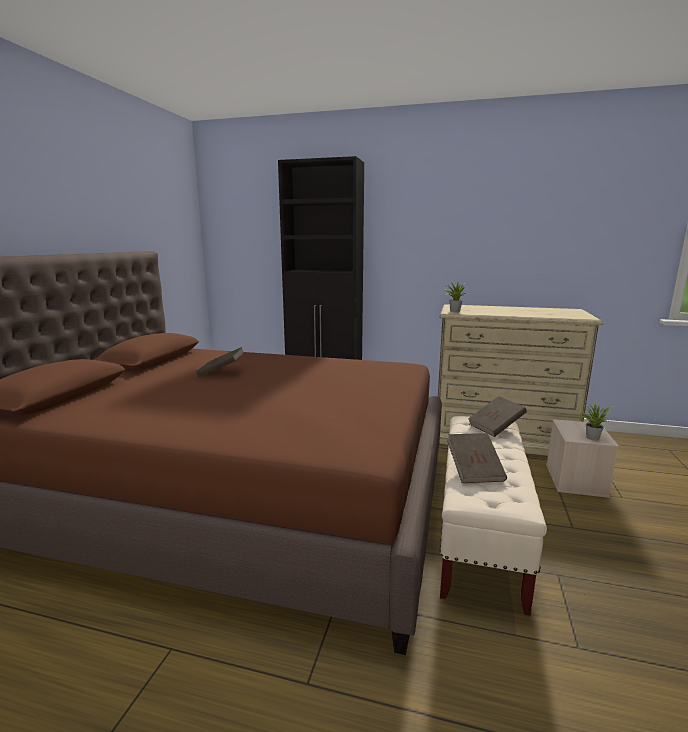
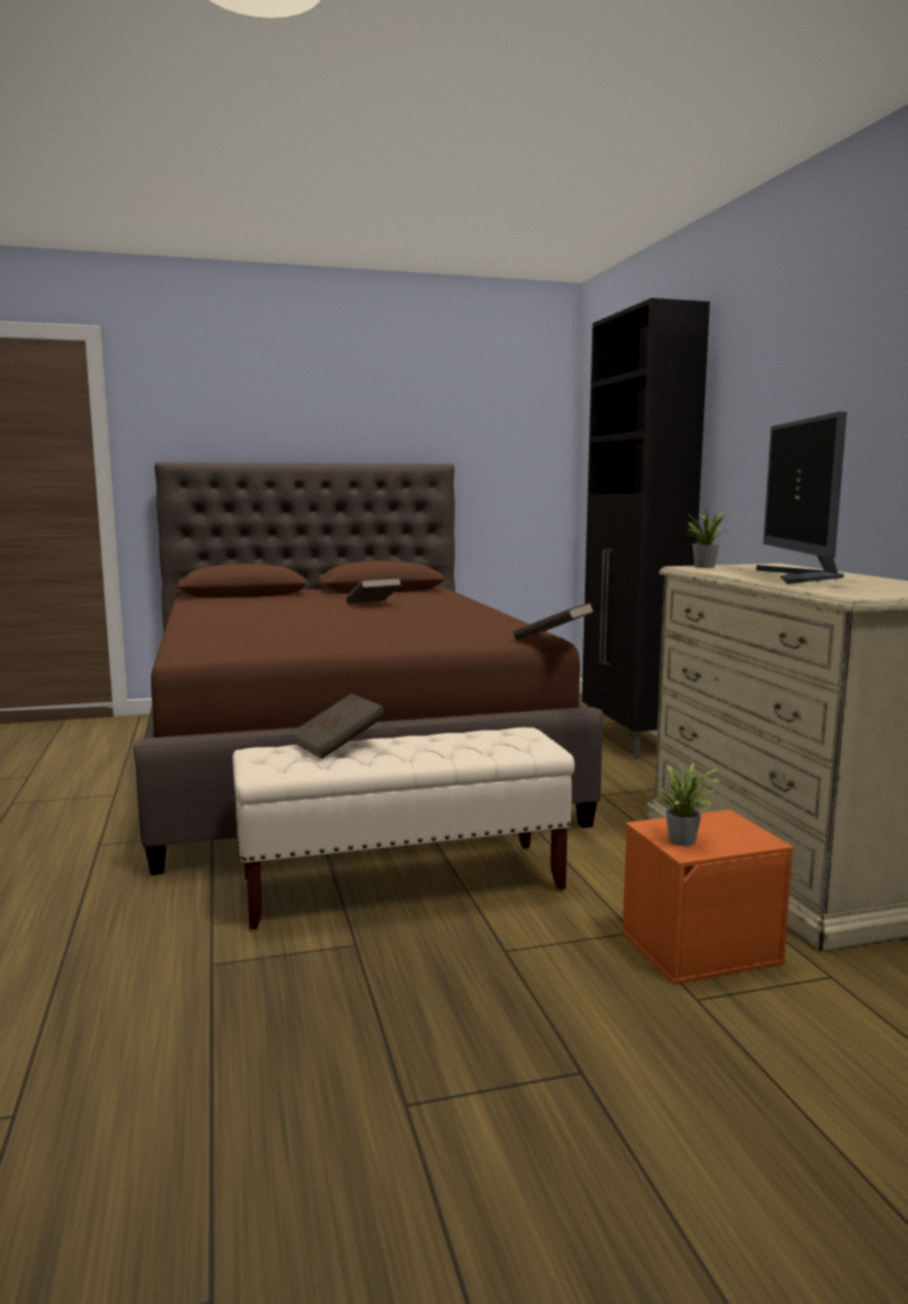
camera: 60 degrees right, 5 degrees down
(495, 427) = (512, 743): brown book -> brown book (553, 639)
(513, 311) = (800, 577): none -> monitor
(574, 479) = (700, 946): beige storage box -> orange storage box

